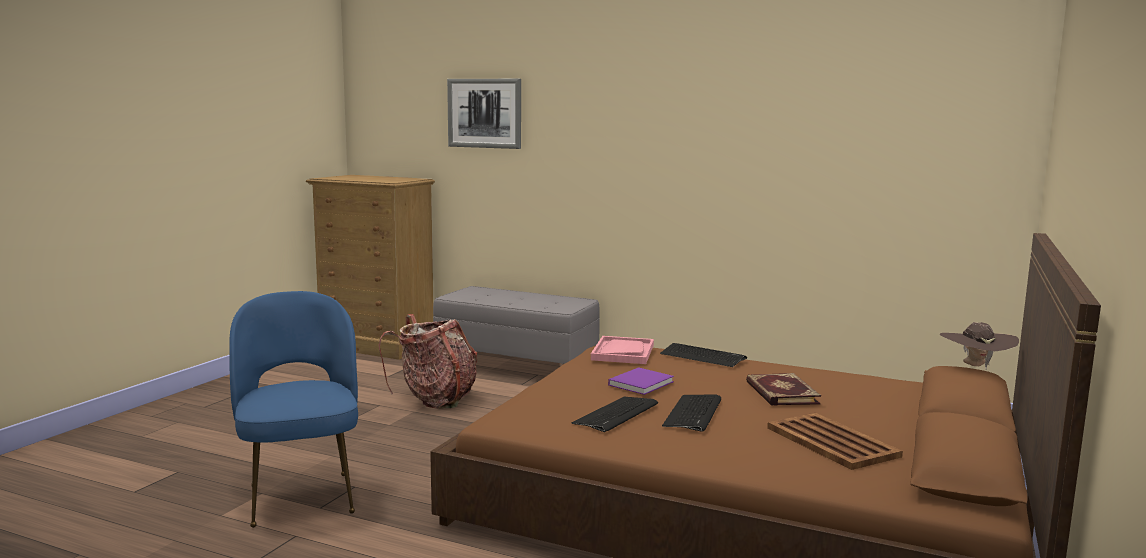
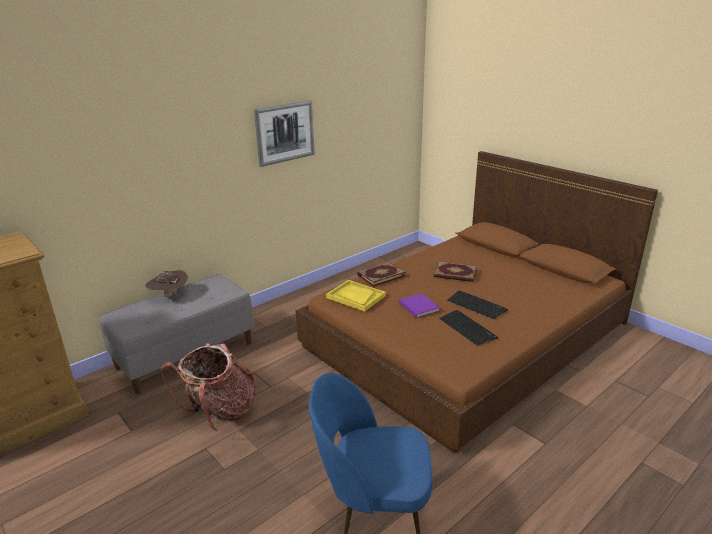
camera: 65 degrees left, 15 degrees up
(484, 113) = (70, 147): picture -> picture (285, 133)
(623, 352) = (355, 297): pink tray -> yellow tray
(702, 356) = (381, 275): keyboard -> book
(832, 442) = (527, 284): brown tray -> none
(975, 366) = (482, 222): brown hat -> brown hat (169, 295)

